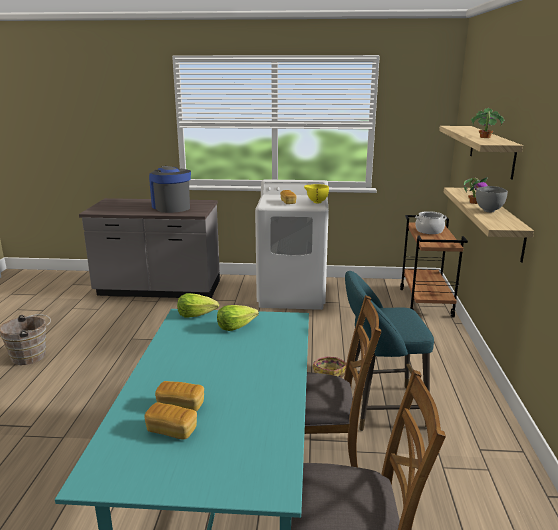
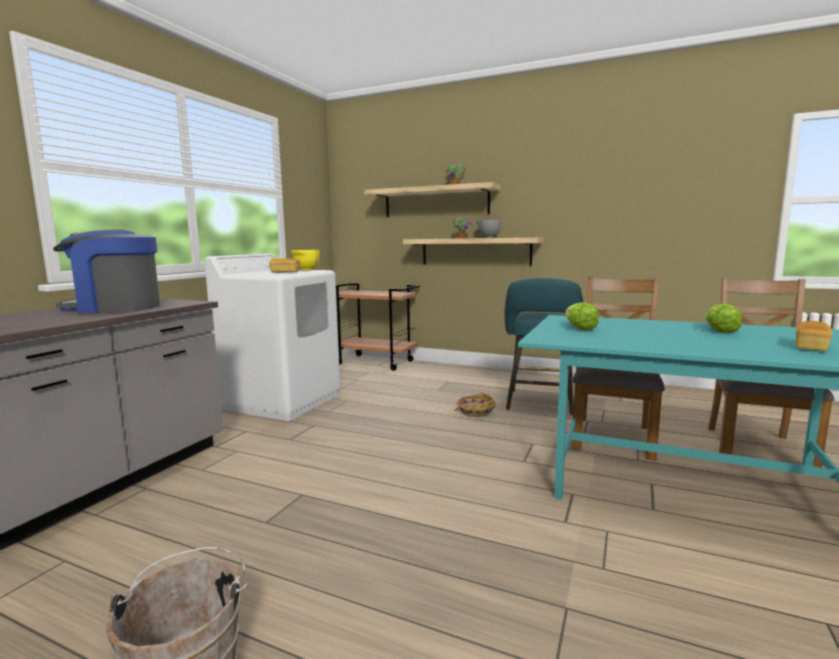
camera: 70 degrees left, 10 degrees down
(180, 405) = (762, 344): bread -> none
(196, 315) = (543, 335): lettuce -> lettuce (719, 330)
(429, 231) = (364, 292): cooking pot -> none

